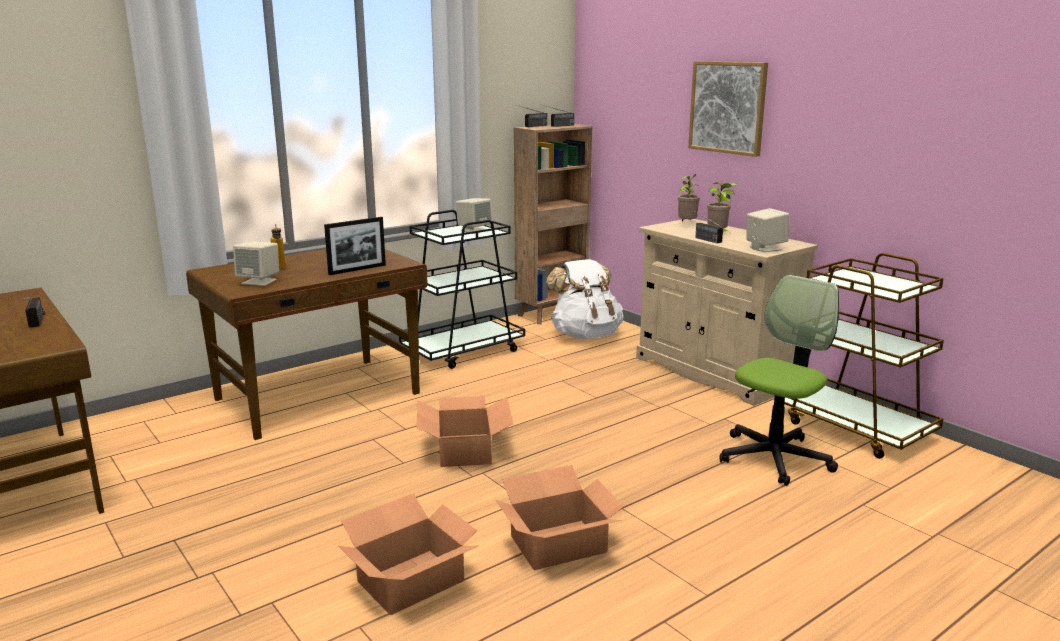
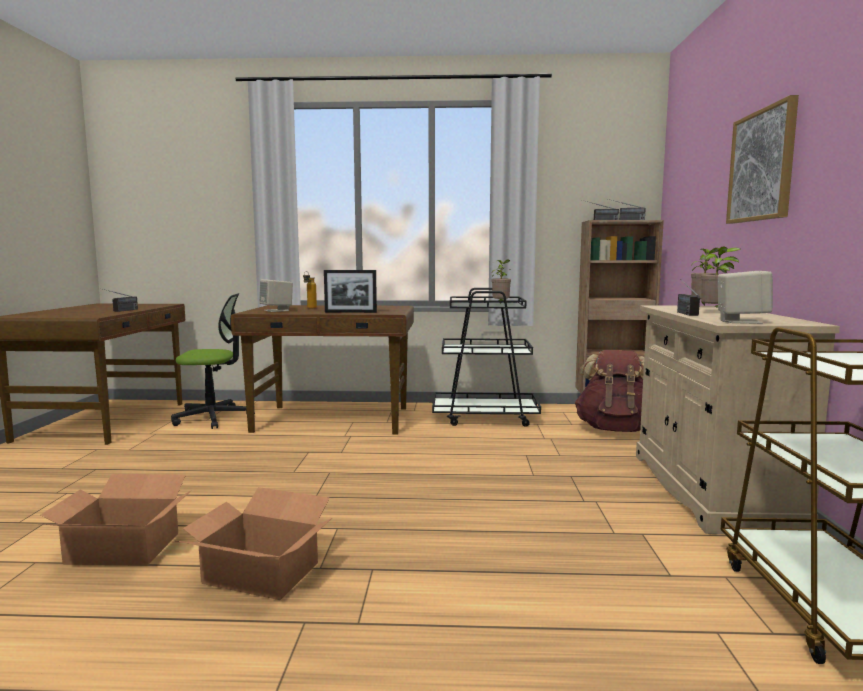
camera: 40 degrees right, 10 degrees down
(463, 450) = (347, 478): cardboard box -> none
(474, 230) = (501, 304): beige speaker -> potted plant
(585, 335) = (615, 429): white backpack -> brown backpack
(774, 457) = (636, 594): office chair -> office chair (213, 418)

